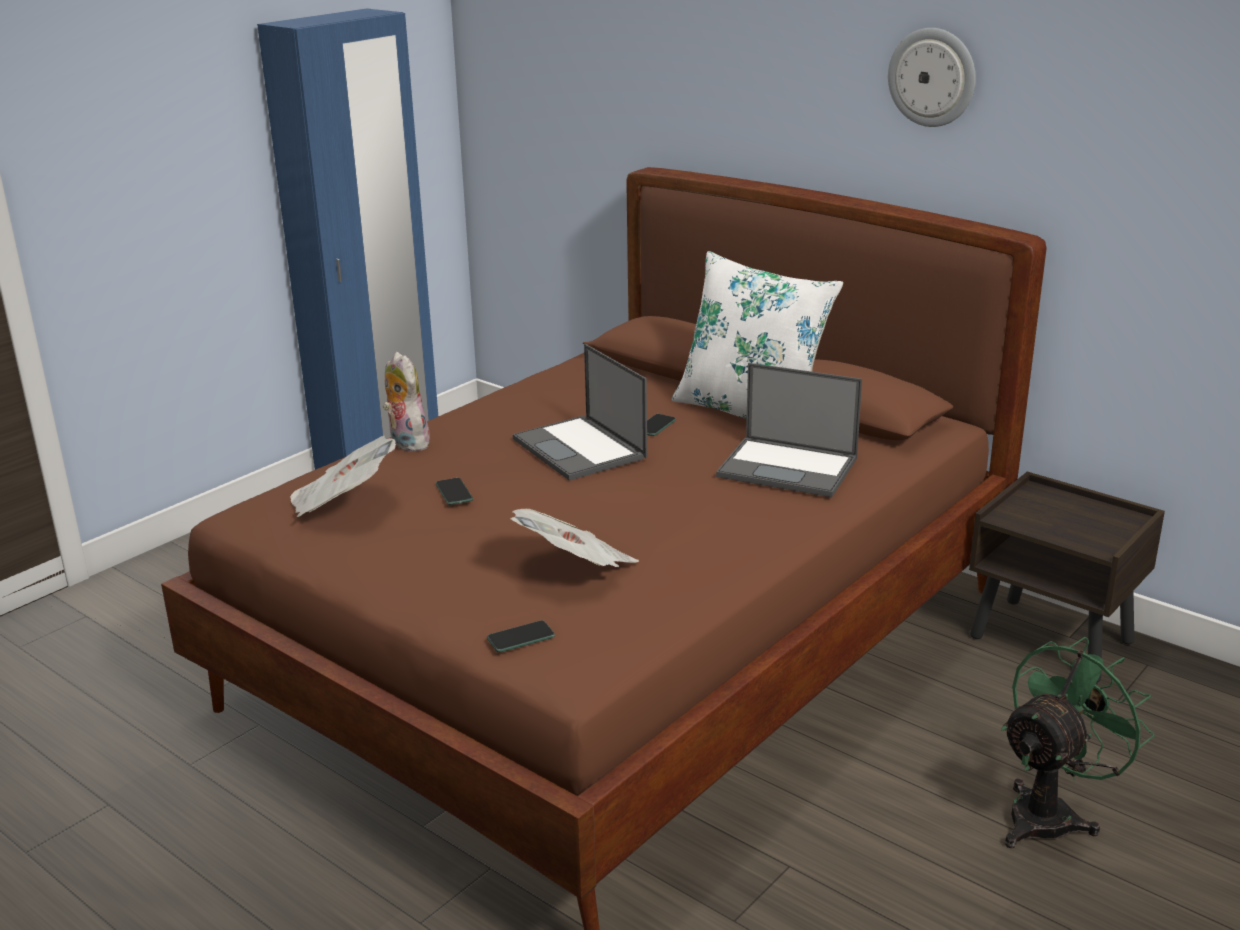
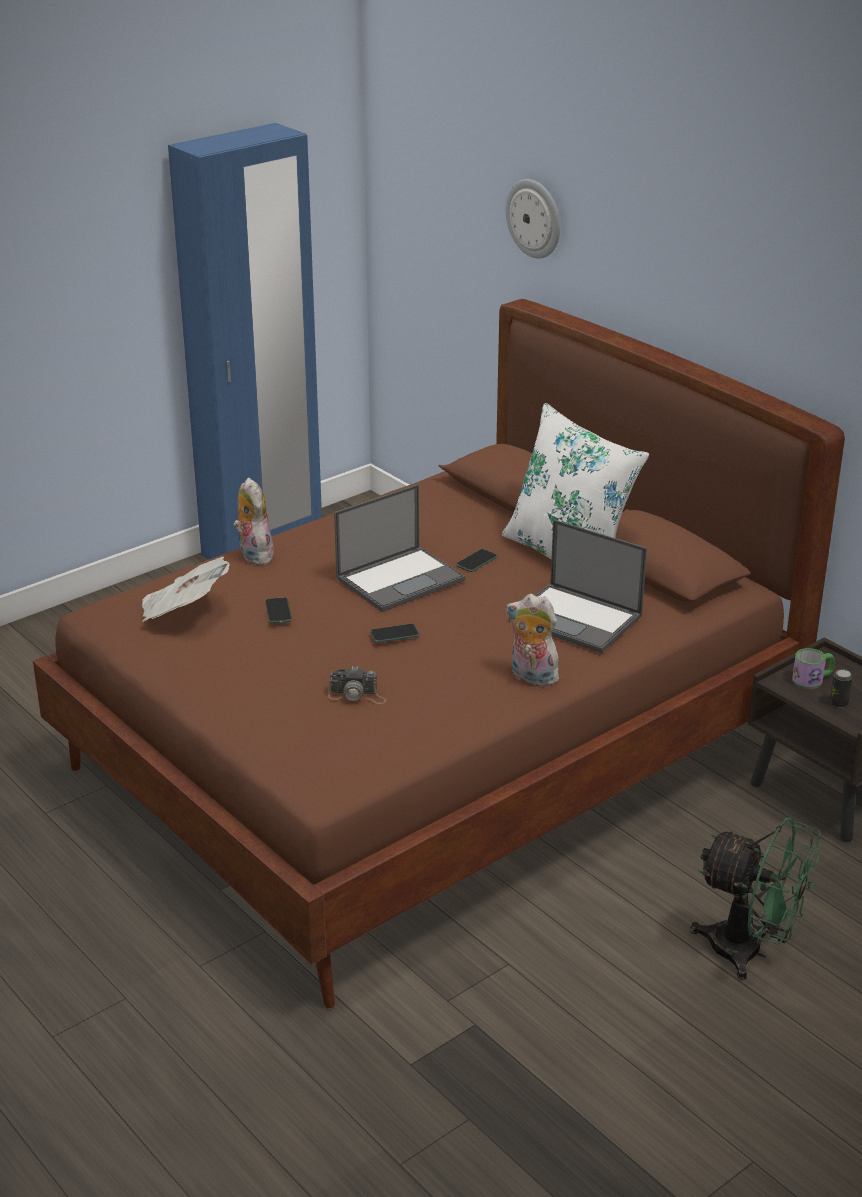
camera: 10 degrees right, 5 degrees up
(521, 638) = (292, 752): phone -> phone (394, 634)
(576, 568) = (357, 695): newspaper -> camera
(581, 449) = (401, 579): laptop -> laptop turned 105 degrees counterclockwise
(766, 529) = (531, 677): none -> plush toy
(932, 77) = (760, 265): wall clock -> wall clock (534, 218)
(1035, 512) = (812, 679): none -> mug
(1051, 813) = (750, 952): green fan -> green fan turned 60 degrees clockwise
(1074, 531) = (838, 703): none -> can

